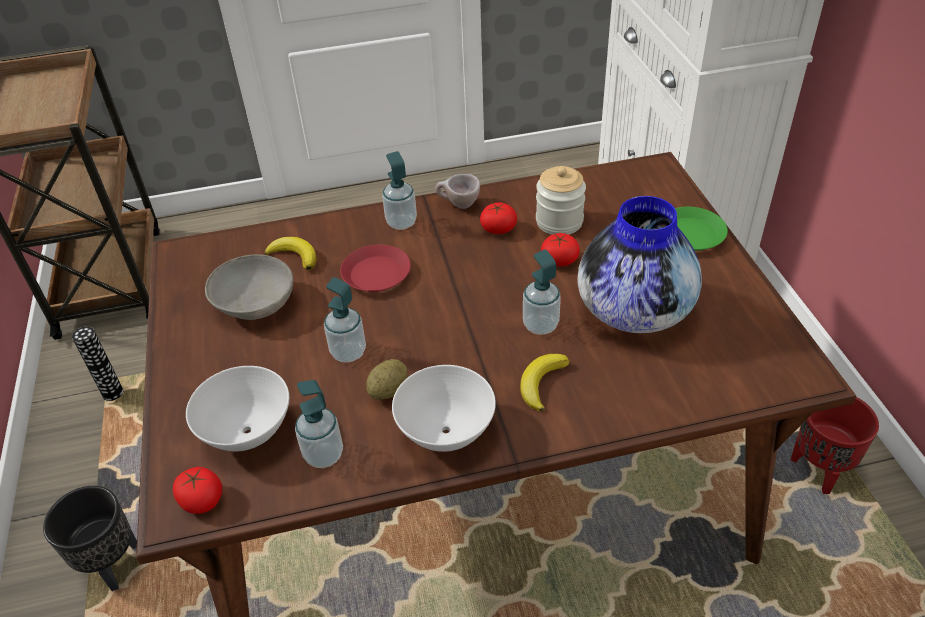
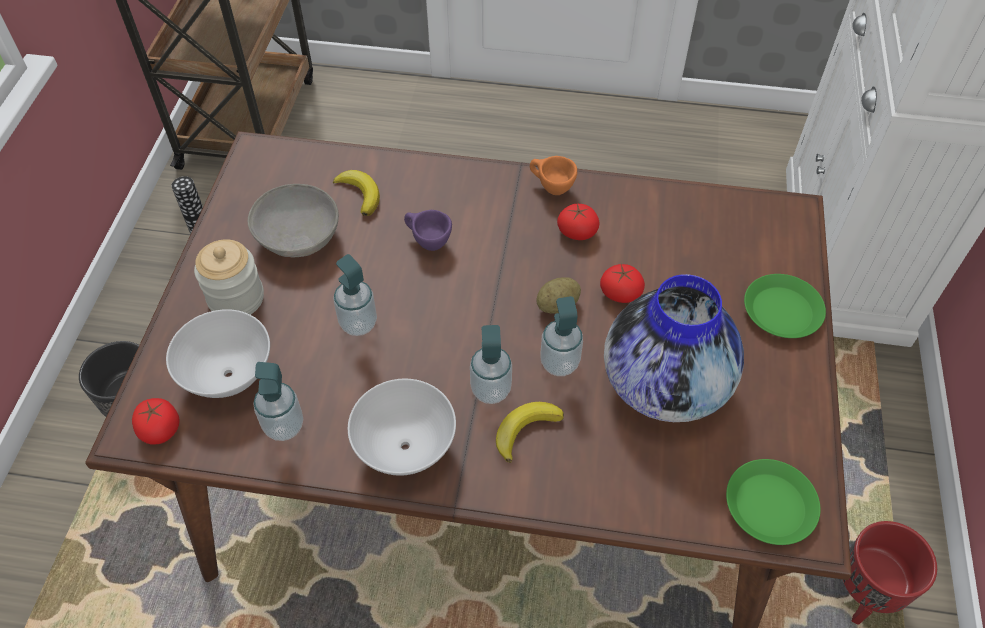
camera: 20 degrees right, 10 degrees up
(376, 274) = (427, 243): red plate -> purple cup
(388, 391) = (375, 381): potato -> potato (557, 305)
(401, 222) = (482, 190): soap dispenser -> soap dispenser (491, 390)
(458, 205) = (550, 188): beige cup -> orange cup
(559, 222) = (646, 245): jar -> jar (236, 298)
(767, 369) = (769, 506): none -> green plate

